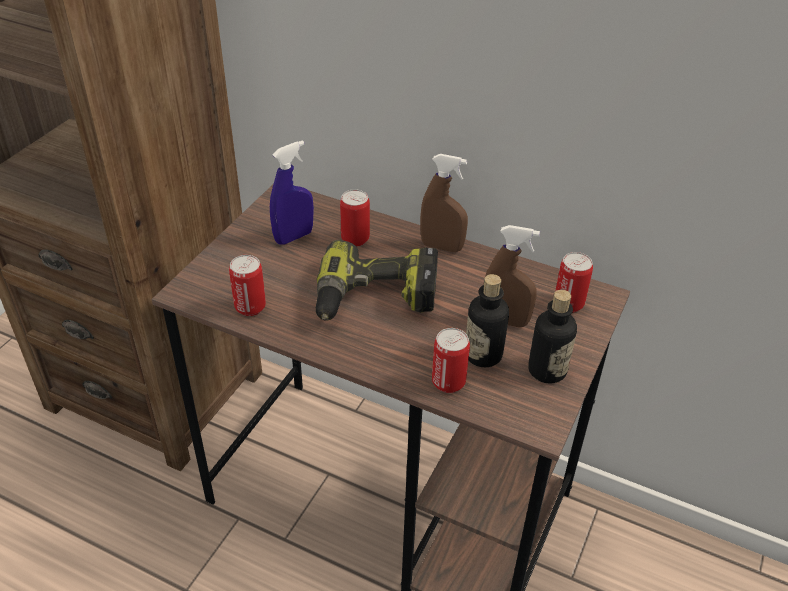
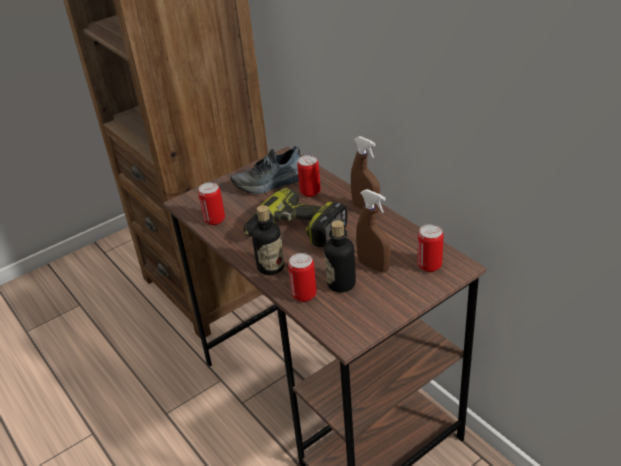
camera: 30 degrees right, 5 degrees down
(294, 237) = (272, 183): blue spray bottle -> shoe
(547, 370) = (379, 305): bottle -> bottle (270, 267)

